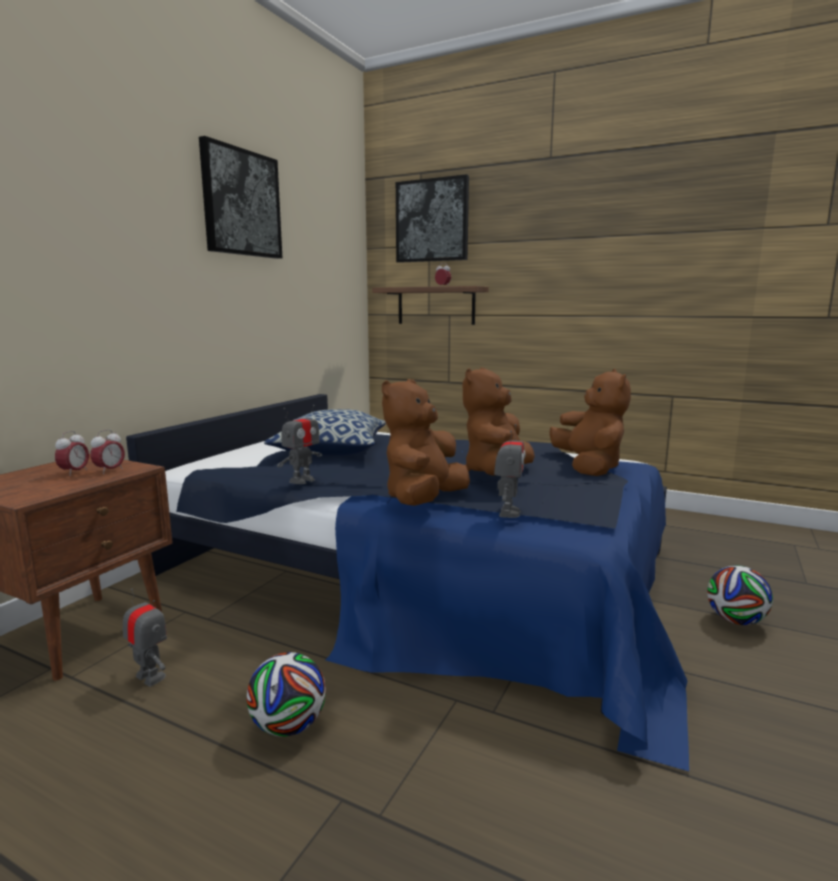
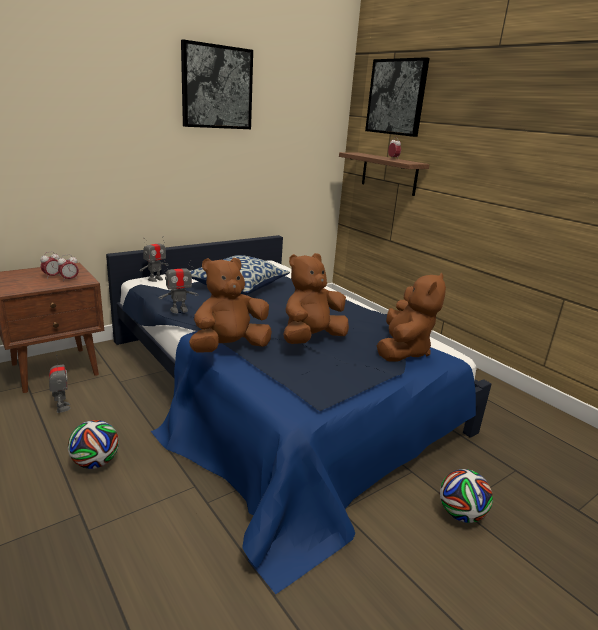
camera: 25 degrees right, 10 degrees up
(508, 512) = (267, 374): toy robot -> toy robot (155, 279)

